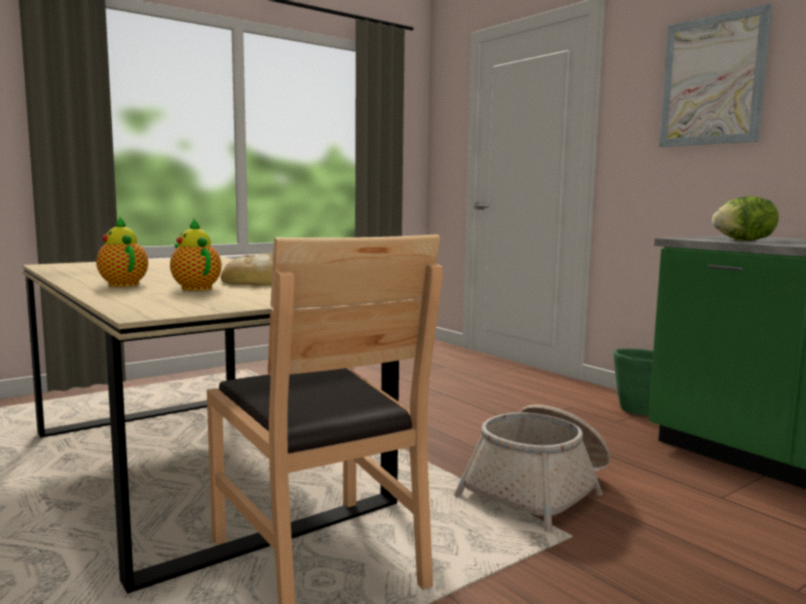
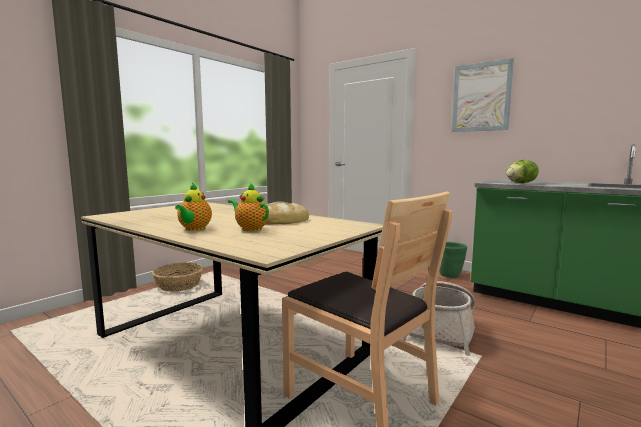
camera: 15 degrees left, 0 degrees up
(122, 284) = (194, 229): teapot -> teapot turned 120 degrees counterclockwise
(187, 384) = (179, 286): none -> basket

